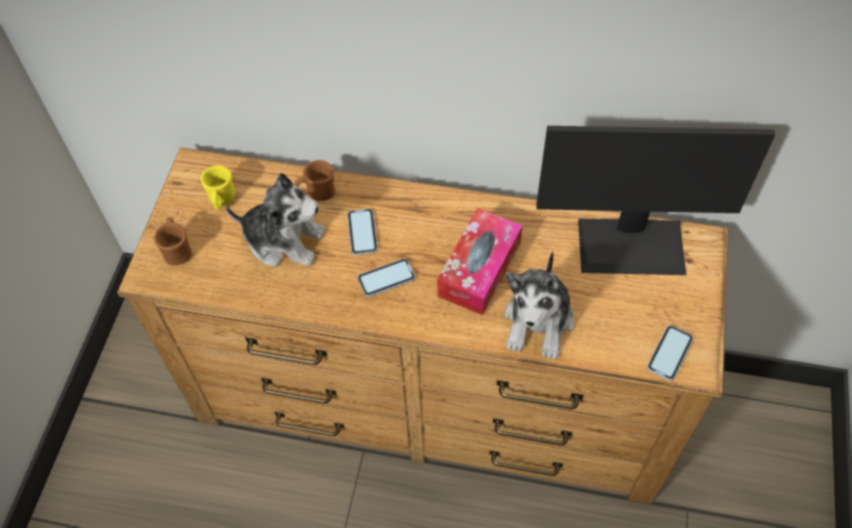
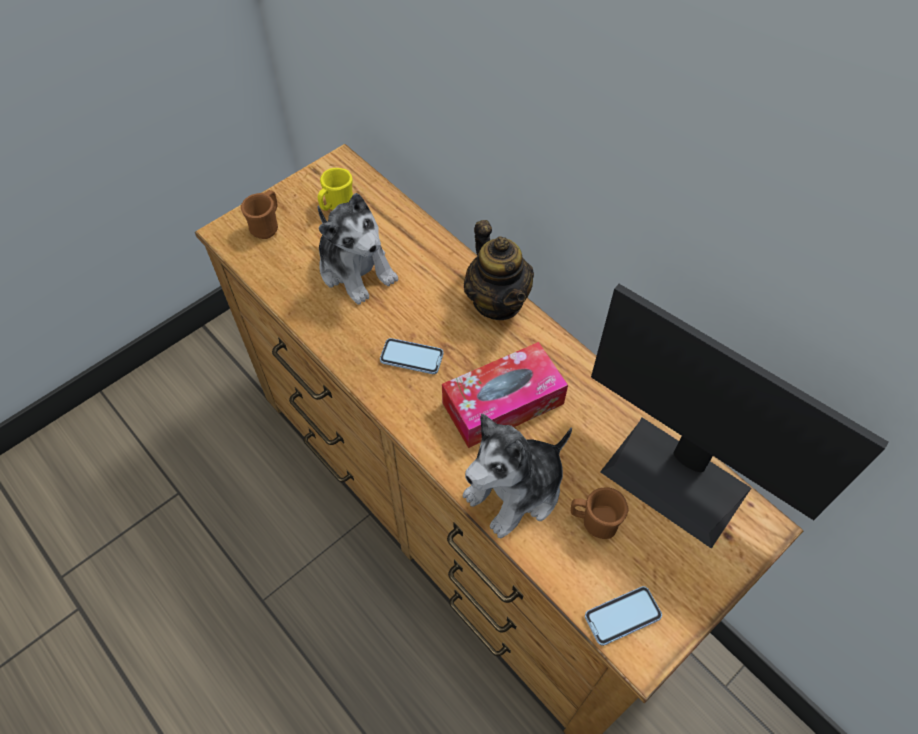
camera: 35 degrees right, 0 degrees up
(317, 193) = (419, 246): brown mug -> brown mug (594, 521)
(362, 233) = (427, 303): phone -> none
(413, 199) = (497, 301): none -> teapot

